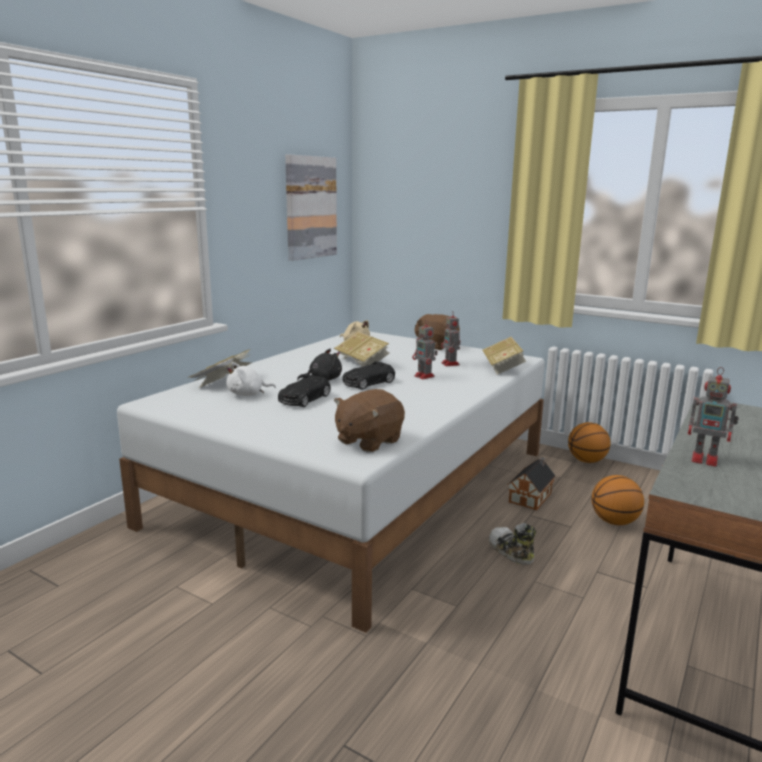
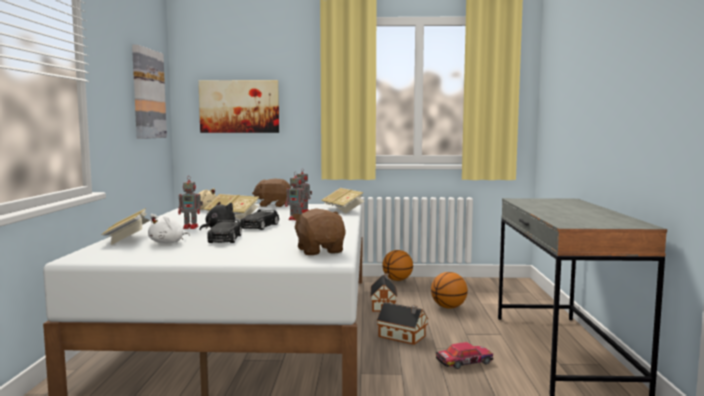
camera: 30 degrees left, 10 degrees down
(368, 441) = (320, 251): brown plush toy -> brown plush toy turned 150 degrees clockwise
(420, 219) = (239, 106): none -> picture
(510, 551) = (403, 337): shoe -> toy house
(549, 615) = (463, 362): none -> toy car
(706, 459) = (557, 215): toy robot -> toy robot (191, 227)

